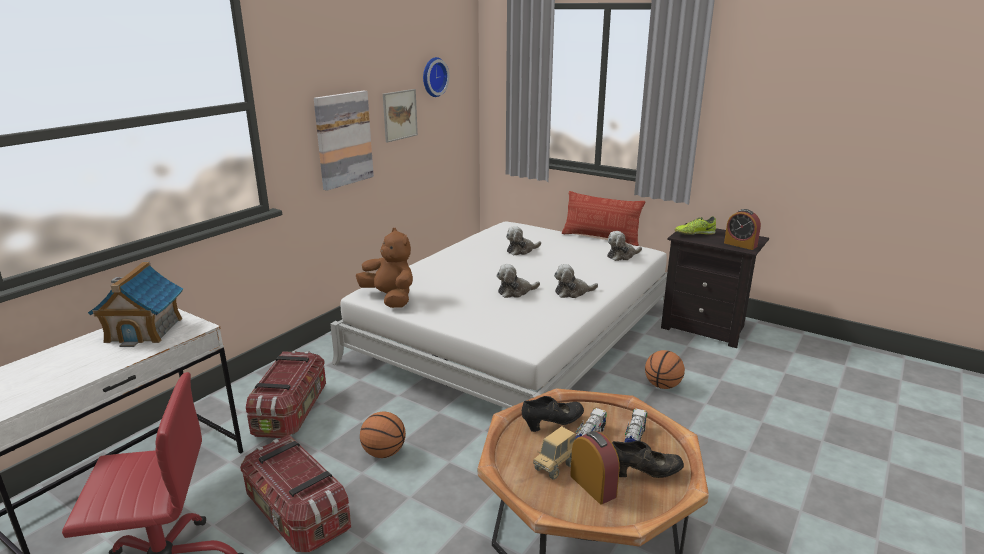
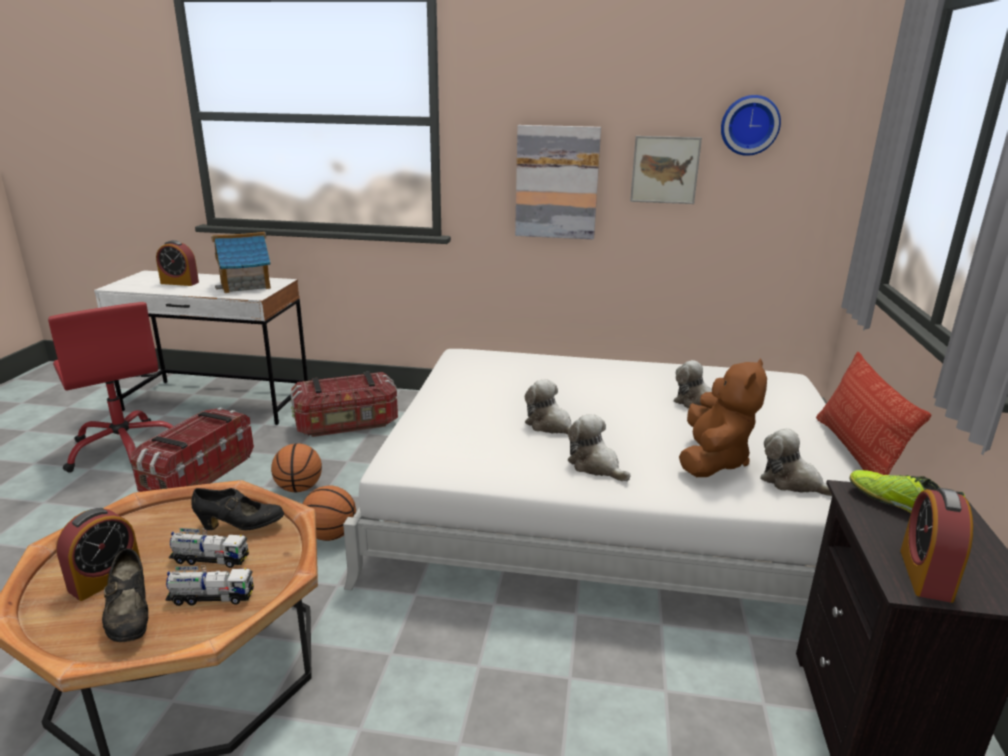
camera: 65 degrees right, 0 degrees up
(60, 367) = (179, 283): none -> alarm clock
(390, 298) = (463, 366): brown plush toy -> brown plush toy (712, 460)
(552, 423) = (240, 526): black shoe -> black shoe turned 45 degrees counterclockwise
(555, 467) = (146, 544): toy truck -> none
(662, 386) = (582, 687): basketball -> basketball (330, 535)

